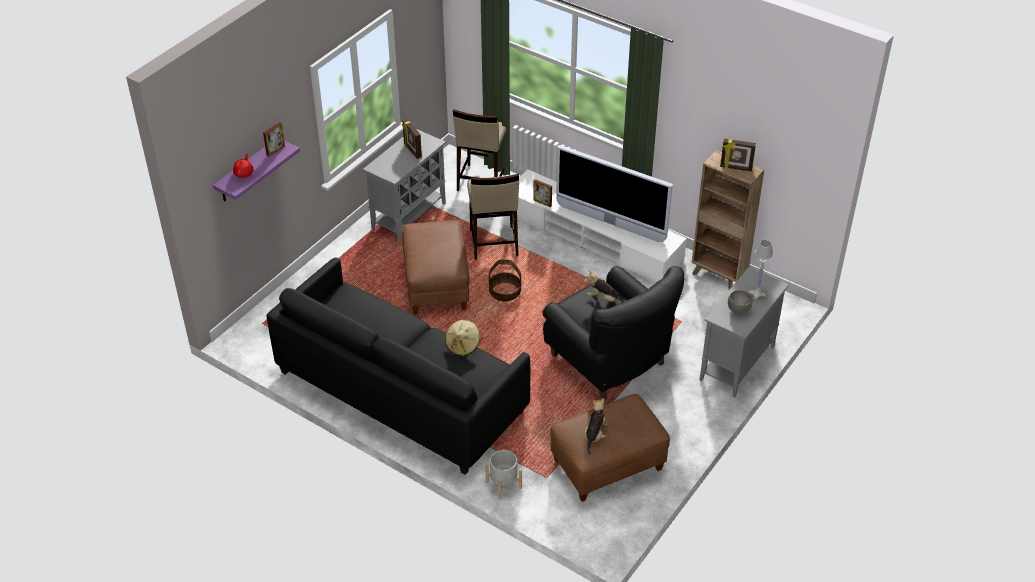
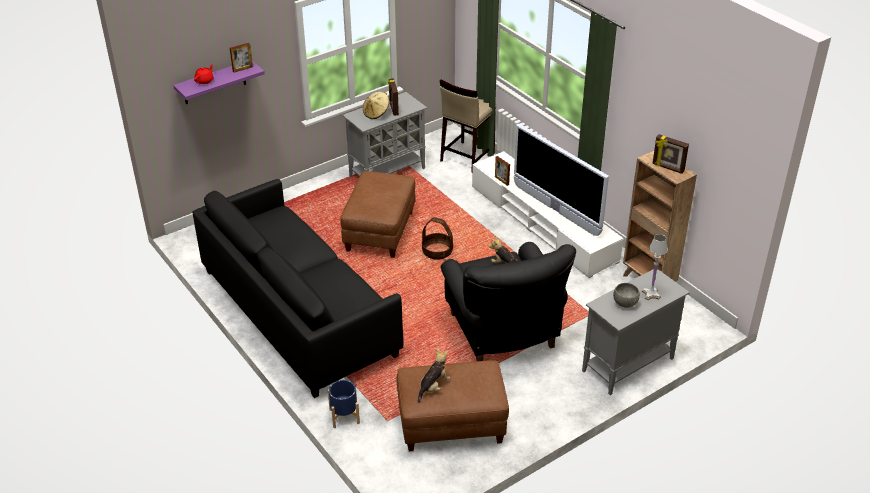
camera: 20 degrees right, 5 degrees down
(463, 345) = (353, 278): beige hat -> beige hat (376, 113)
(493, 243) = (449, 209): beige stool -> none
(503, 485) = (344, 416): grey planter -> blue planter

